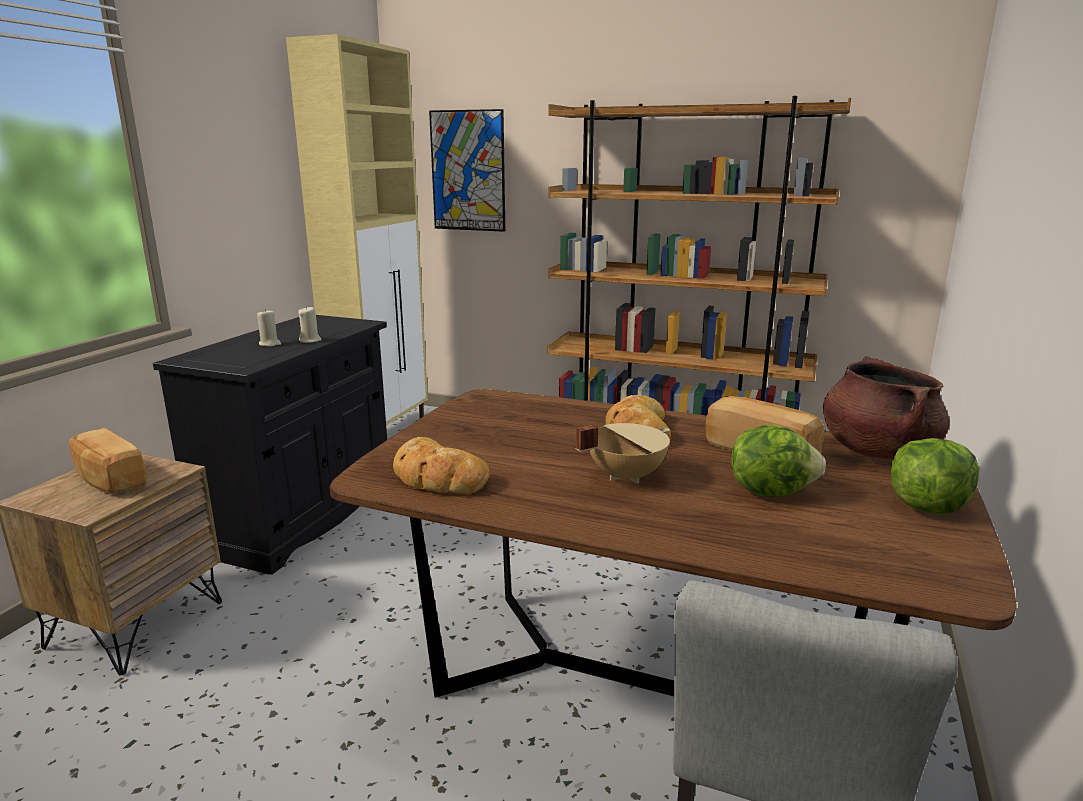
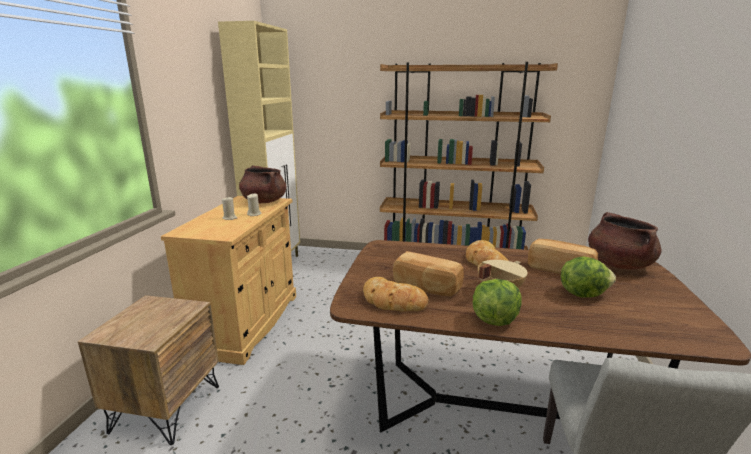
camera: 10 degrees left, 0 degrees up
(108, 480) = (150, 317): bread -> bread (426, 287)
(302, 515) = (246, 323): black cabinet -> beige cabinet
(339, 323) = (264, 201): none -> brown cooking pot
(468, 171) = (321, 102): picture -> none
(927, 506) = (666, 296): lettuce -> lettuce (494, 319)

